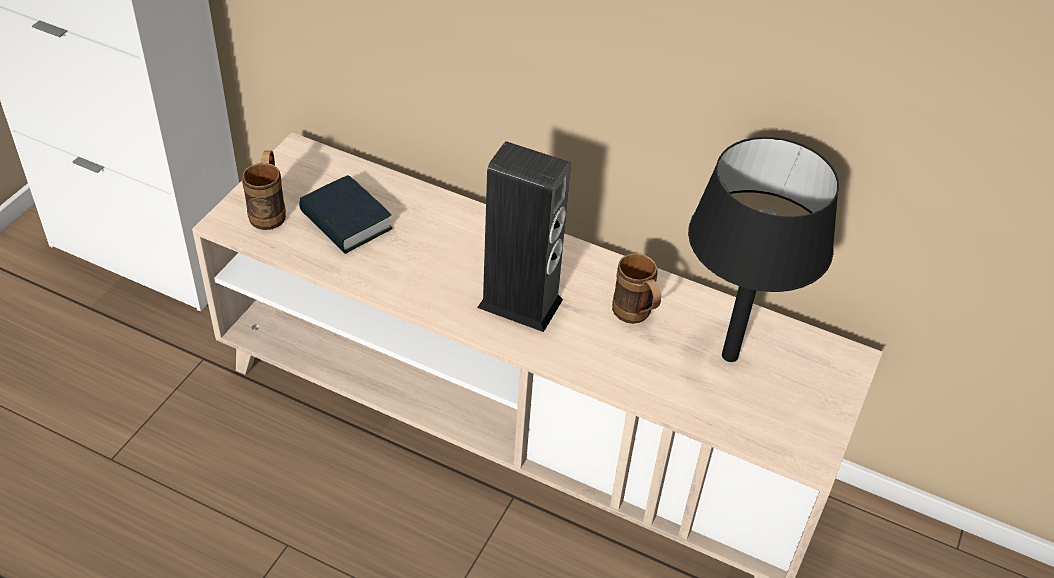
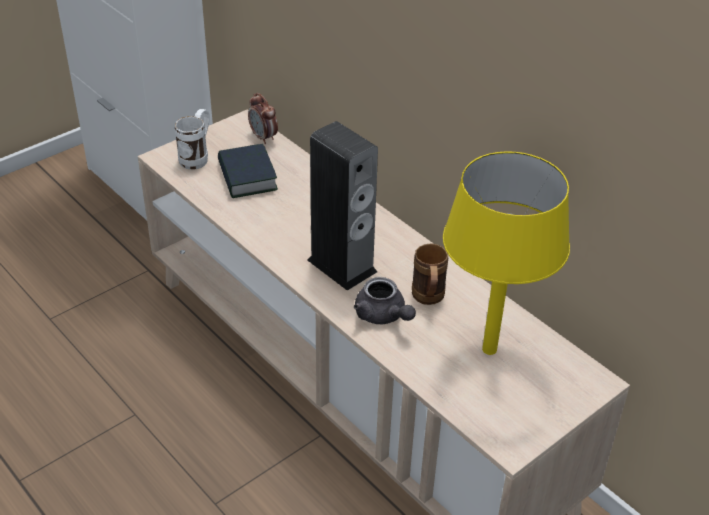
camera: 25 degrees right, 5 degrees down
(270, 211) = (198, 157): brown mug -> white mug
(334, 165) = (263, 137): none -> alarm clock
(599, 351) = (383, 316): none -> grey teapot
(729, 355) = (489, 349): black table lamp -> yellow table lamp

